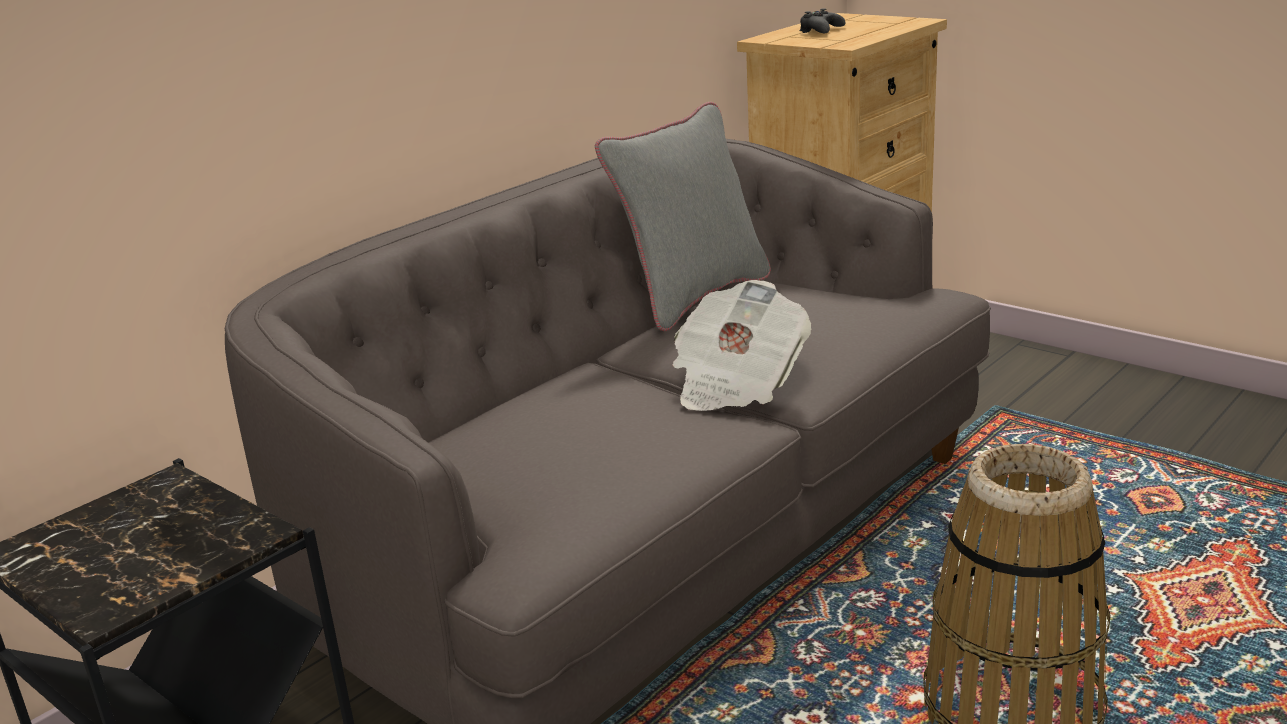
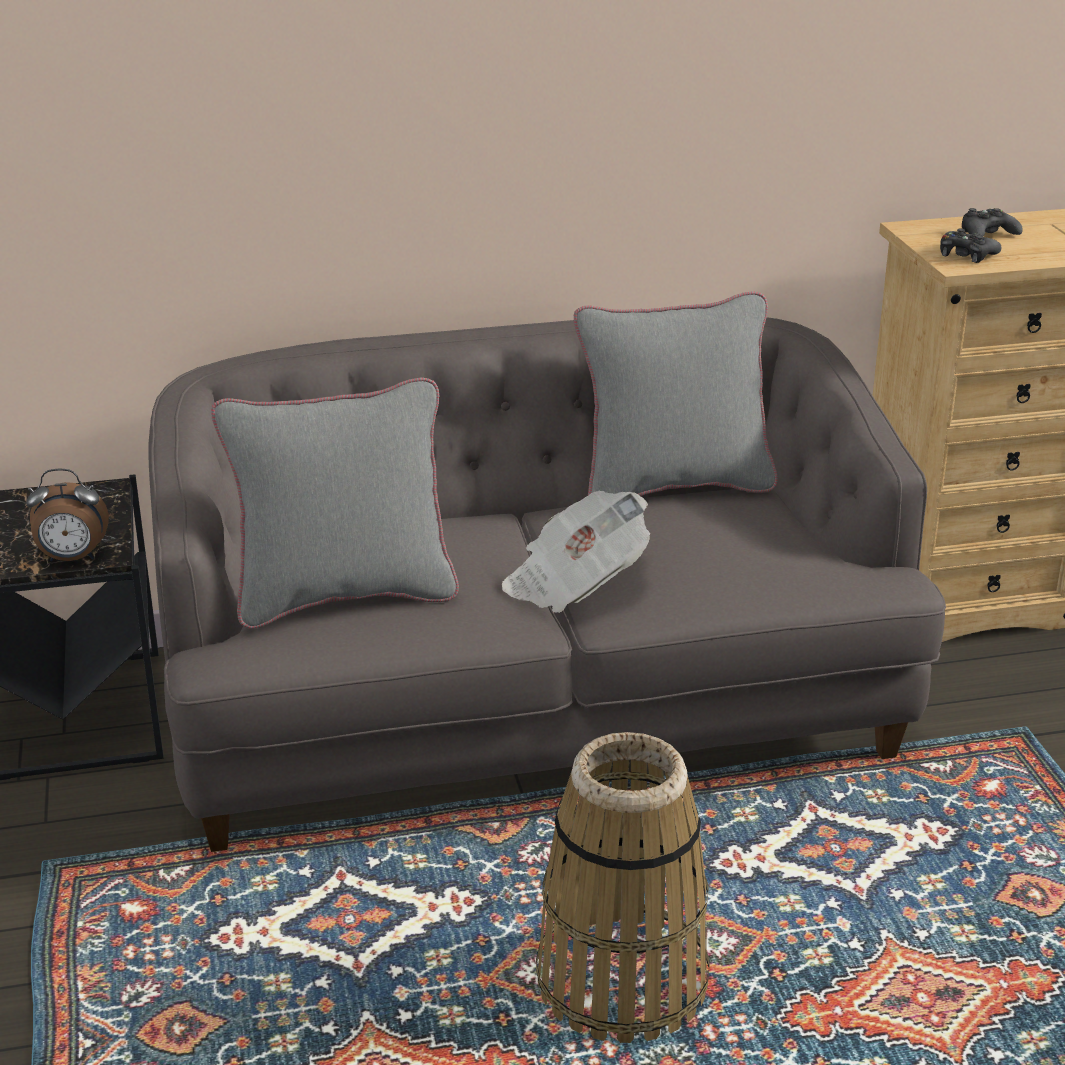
camera: 35 degrees right, 5 degrees up
(221, 552) = (72, 558): none -> alarm clock
(560, 467) = (344, 595): none -> grey pillow
(836, 40) = (966, 255): none -> black game controller

